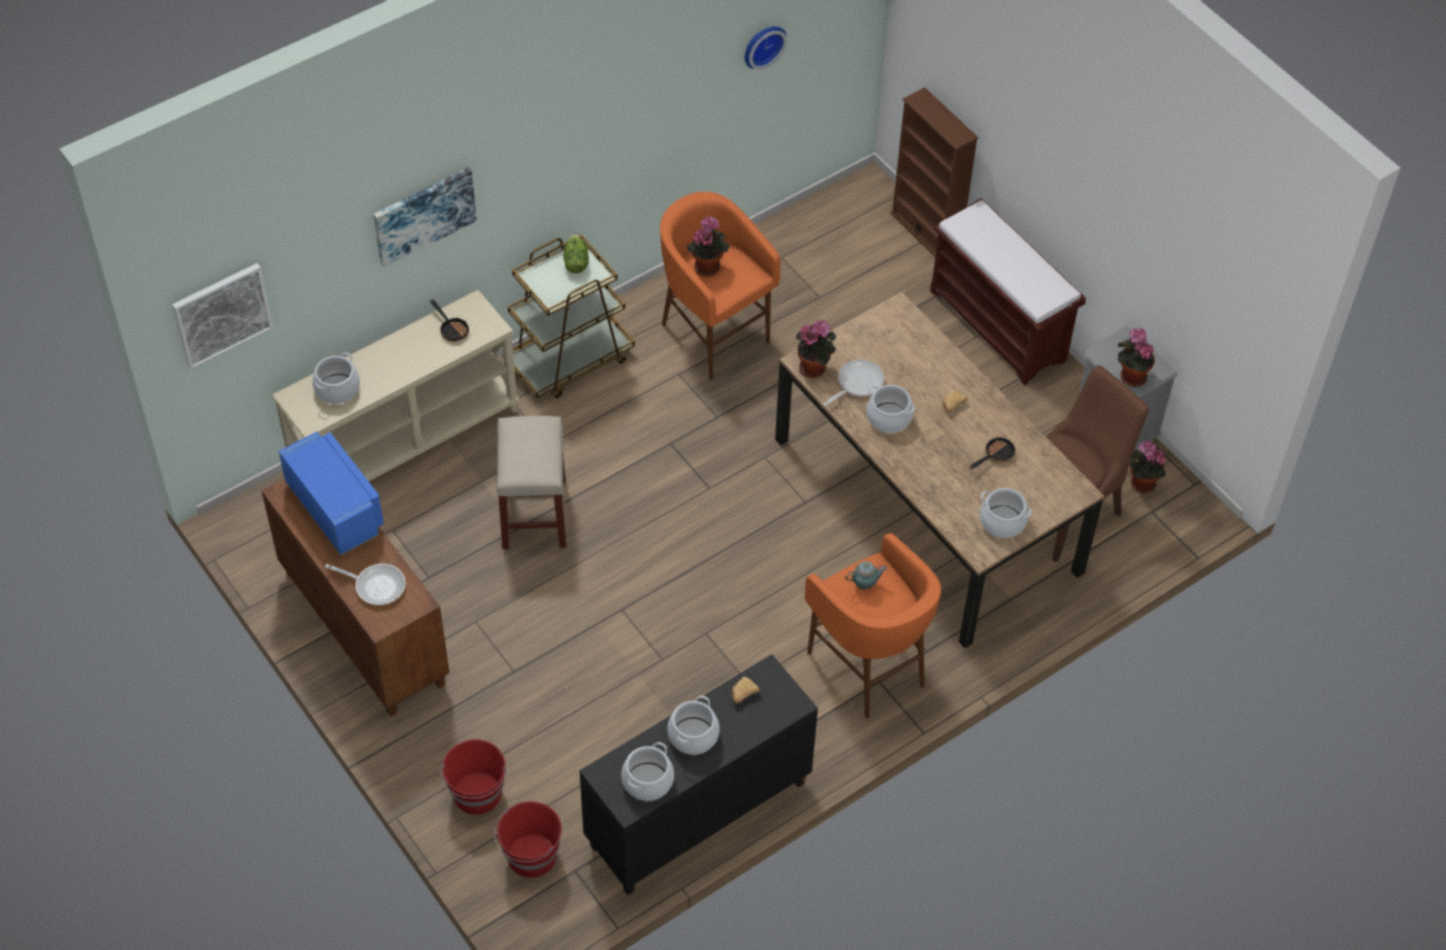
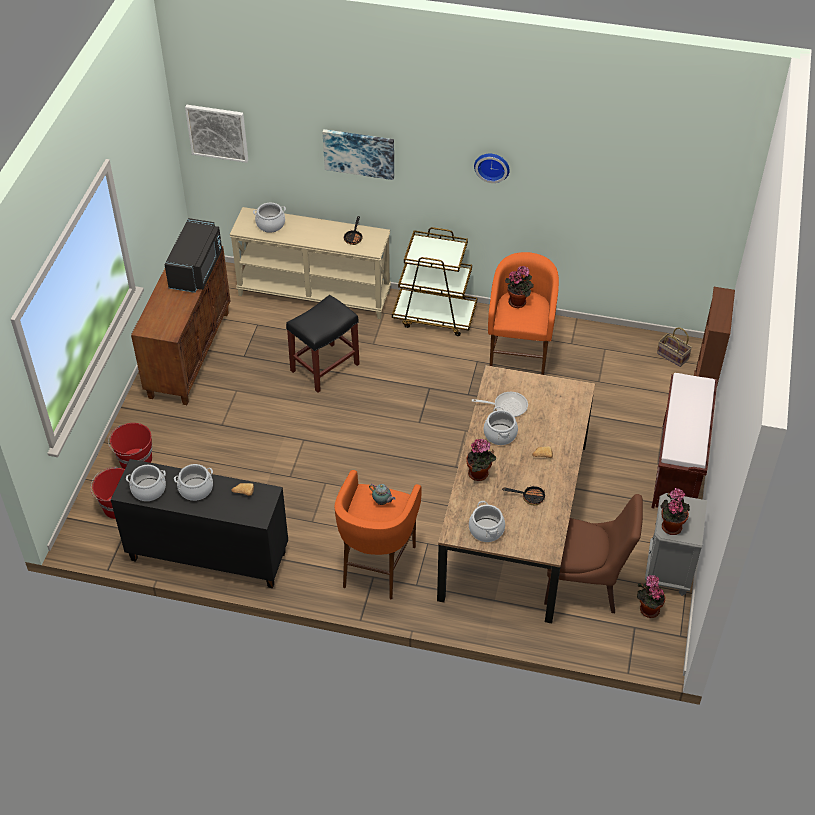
camera: 50 degrees right, 5 degrees down
(337, 507) = (197, 269): blue microwave -> black microwave
(376, 585) = (165, 312): frying pan -> none
(533, 512) = (325, 367): beige stool -> black stool
(575, 262) = (449, 250): lettuce -> none
(762, 44) = (634, 190): wall clock -> wall clock (492, 166)
(815, 368) = (496, 382): potted plant -> potted plant (480, 474)
(850, 213) = (671, 356): none -> basket

